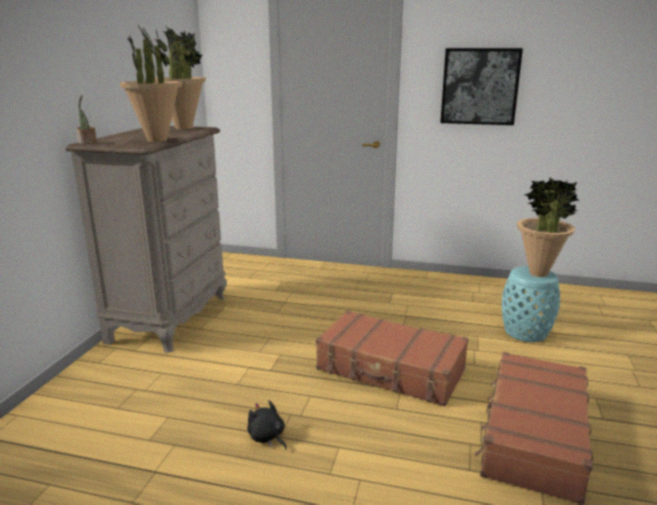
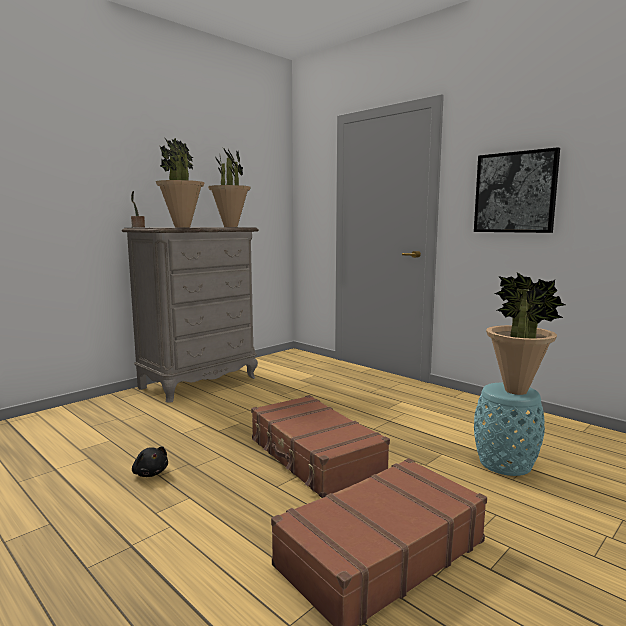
camera: 30 degrees right, 10 degrees down
(267, 437) = (150, 473): black plush toy -> black plush toy turned 150 degrees clockwise

